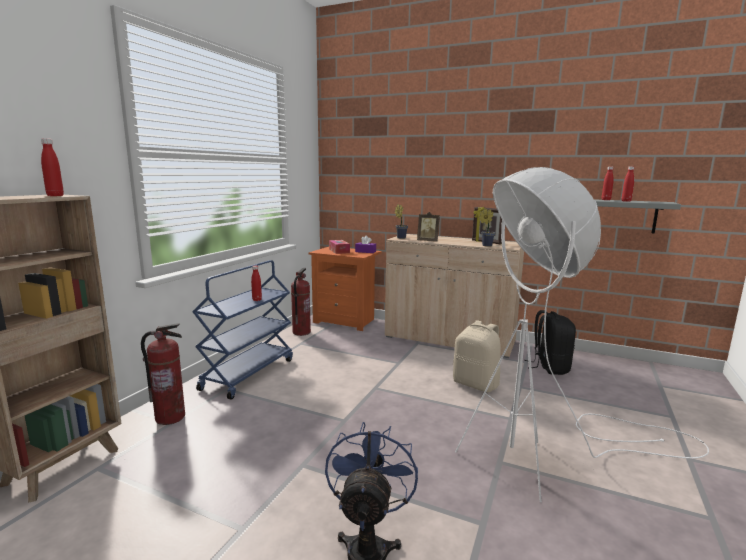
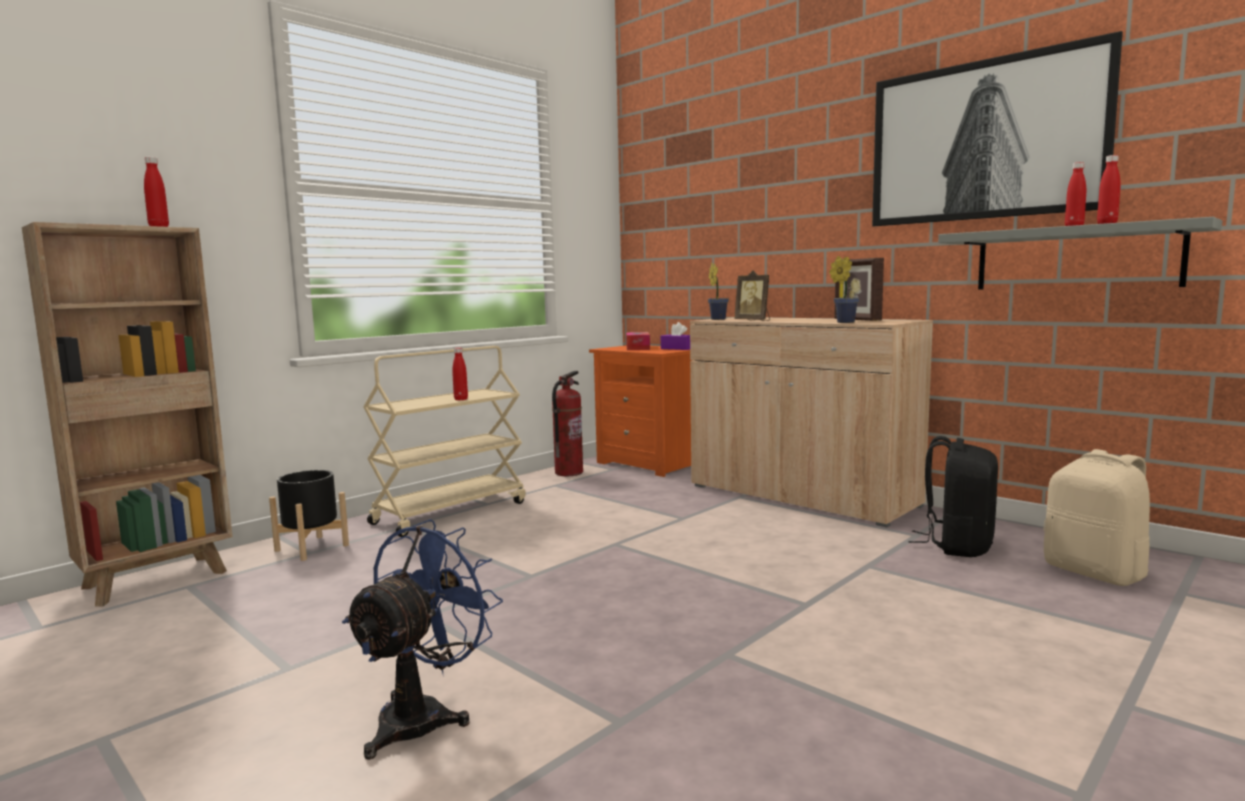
camera: 20 degrees right, 5 degrees down
(170, 417) = (311, 548): fire extinguisher -> black planter
(248, 373) = (450, 512): blue cart -> beige cart
(476, 384) = (789, 555): beige backpack -> beige backpack (1095, 572)
(548, 457) = (823, 660): white floor lamp -> none
(558, 147) = (985, 141): none -> picture

